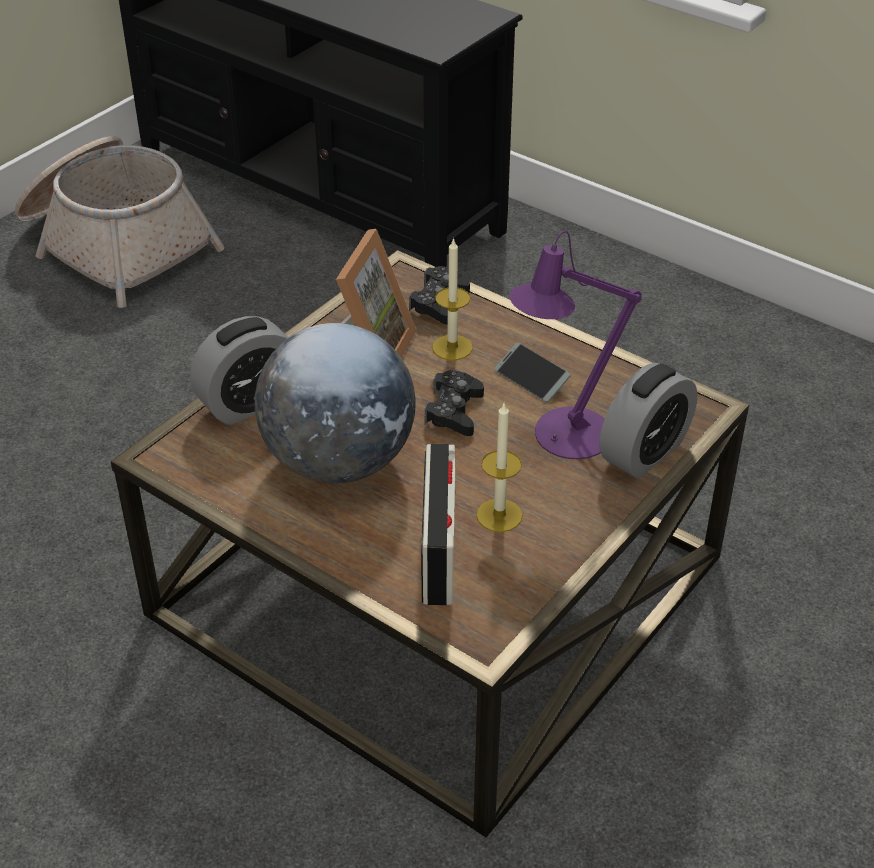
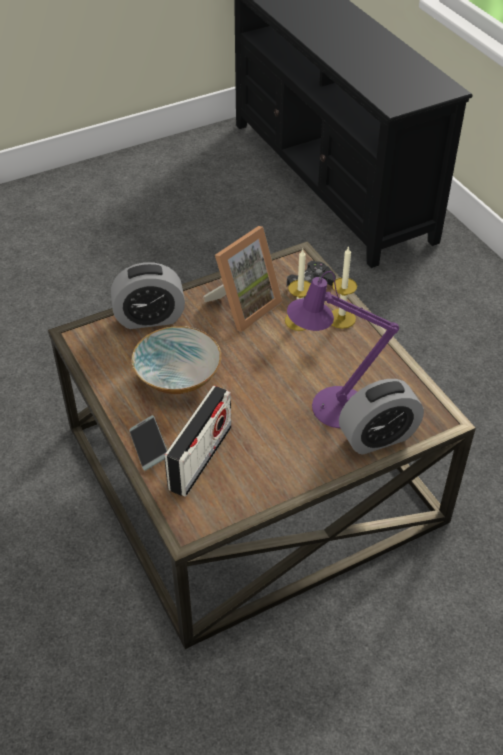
camera: 25 degrees right, 5 degrees up
(115, 244) = (186, 182): basket -> none
(339, 461) = (178, 375): globe -> bowl
(454, 411) = (271, 365): black game controller -> none
(499, 515) = (254, 447): candle -> candle (341, 318)
(531, 379) = (336, 359): phone -> phone (149, 446)

